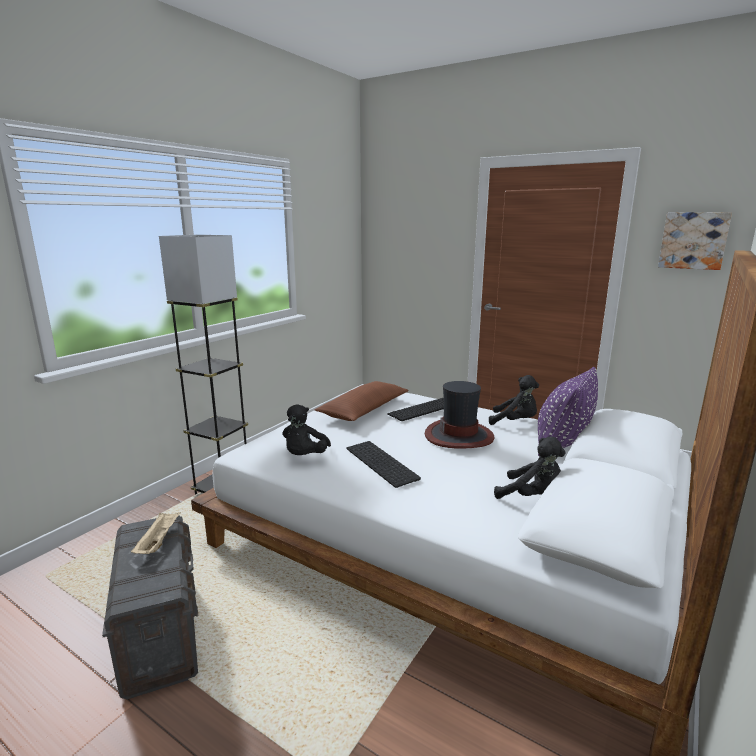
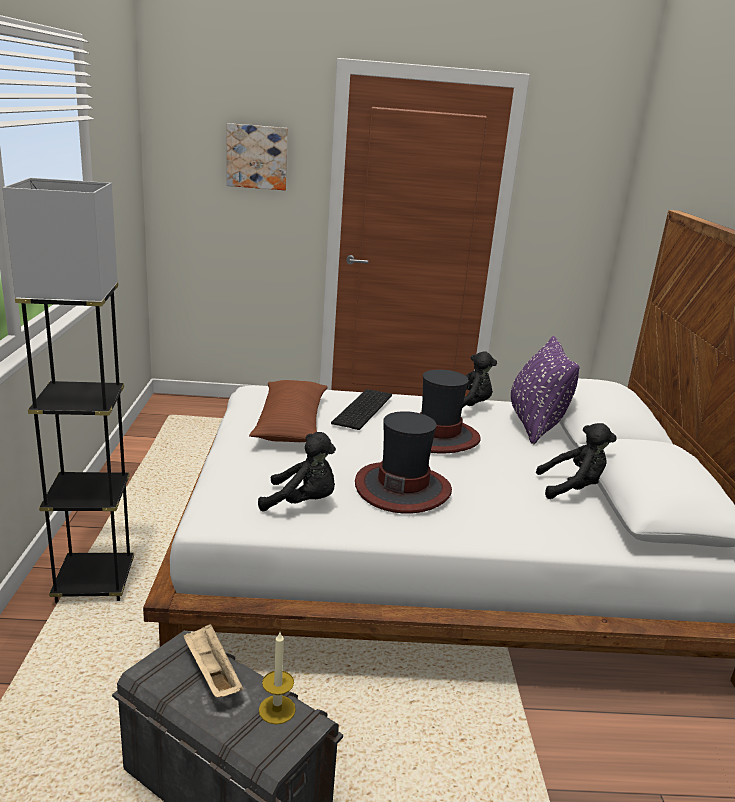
camera: 35 degrees left, 5 degrees up
(162, 575) = (277, 709): none -> candle
(304, 456) = (302, 503): black plush toy -> black plush toy turned 60 degrees counterclockwise
(383, 463) = (402, 488): keyboard -> hat
(693, 240) = (578, 184): picture -> picture (257, 156)

